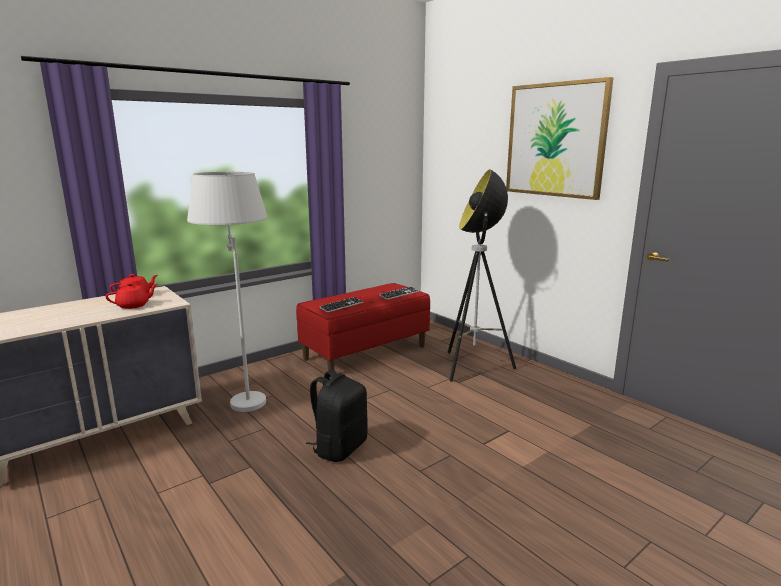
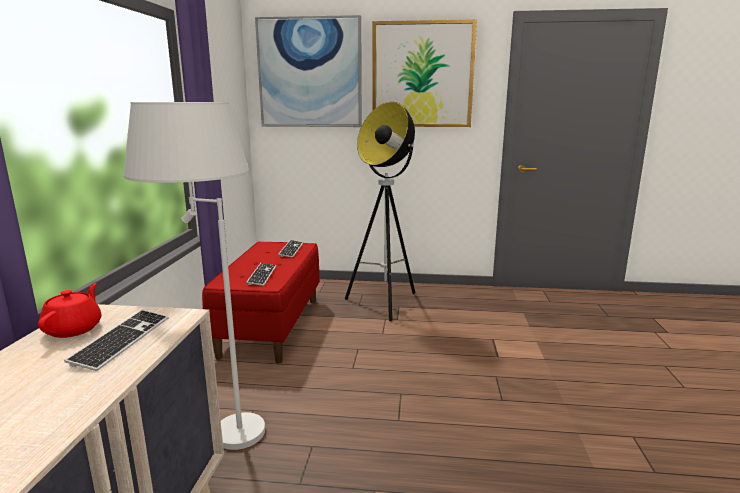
camera: 45 degrees left, 0 degrees up
(134, 305) = (122, 340): red teapot -> keyboard
(339, 447) = (415, 419): black backpack -> none
(464, 137) = (310, 73): none -> picture

